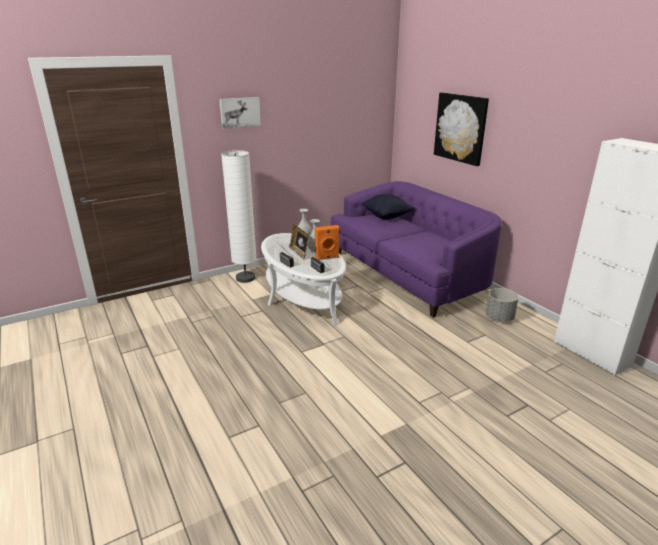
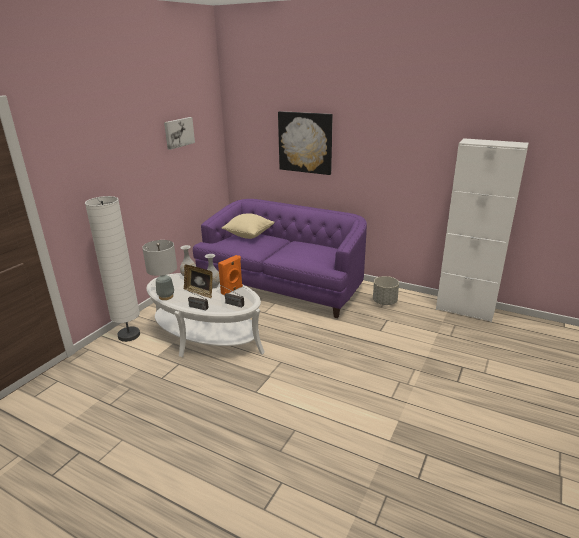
camera: 30 degrees left, 0 degrees up
(239, 112) = (90, 153): picture -> picture (178, 132)
(271, 249) = (166, 296): none -> grey table lamp
(386, 216) = (249, 235): black pillow -> beige pillow

